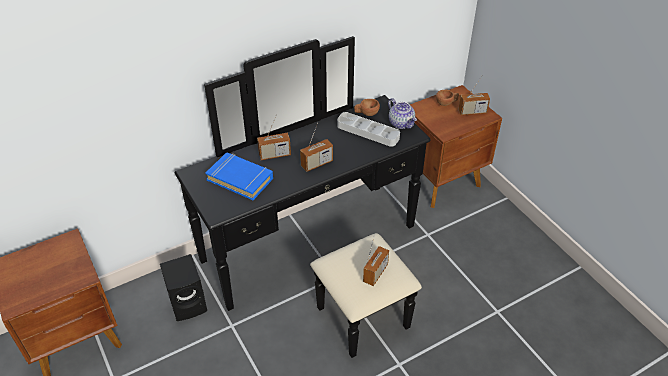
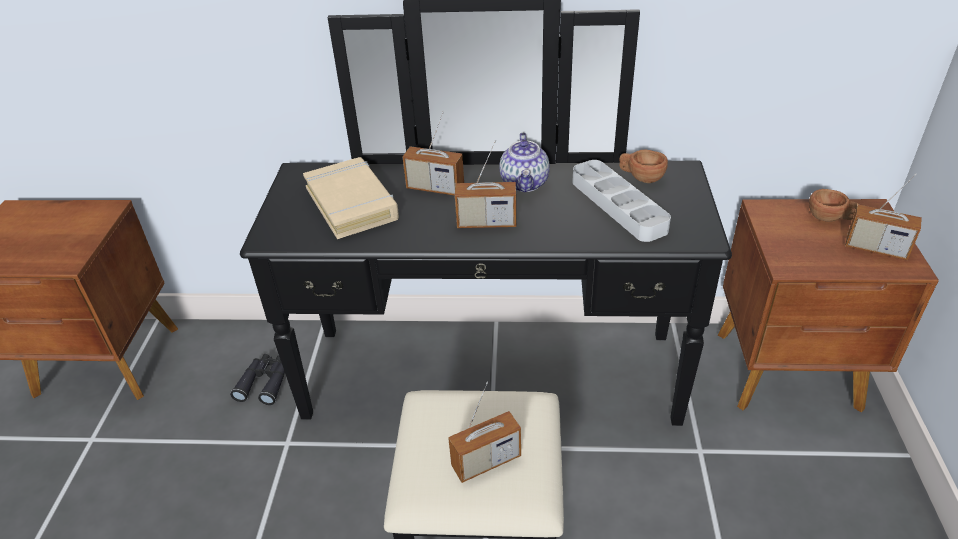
camera: 35 degrees right, 5 degrees down
(189, 303) = (265, 383): black speaker -> black binoculars
(240, 179) = (352, 203): blue book -> beige book
(401, 123) = (693, 211): teapot -> teapot (525, 183)

